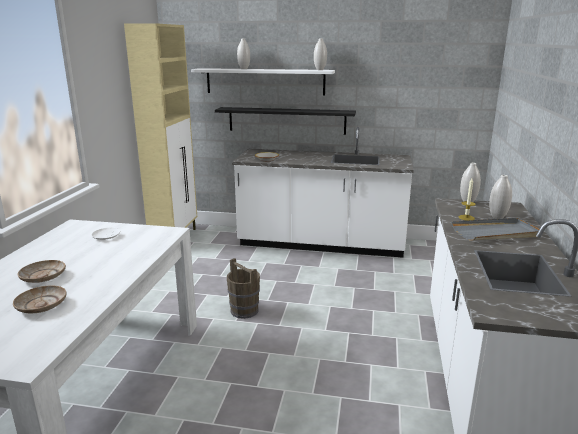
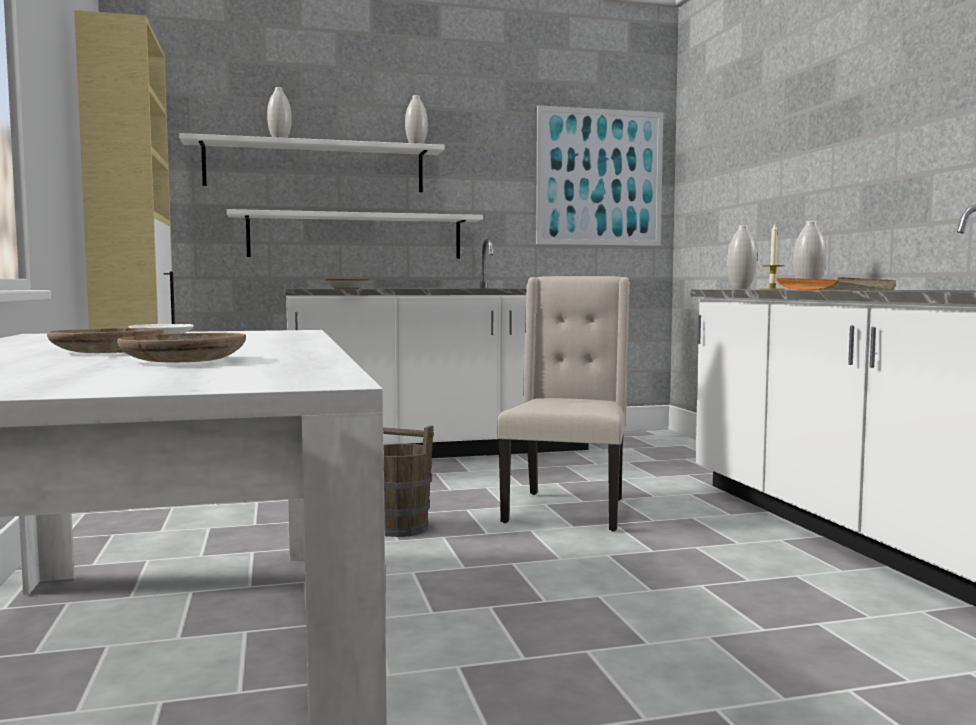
camera: 25 degrees left, 15 degrees down
(286, 120) = (356, 236): black shelf -> white shelf
(336, 314) = (567, 510): none -> beige chair
(442, 84) = (600, 177): none -> picture
(496, 233) = (838, 289): grey tray -> orange tray

